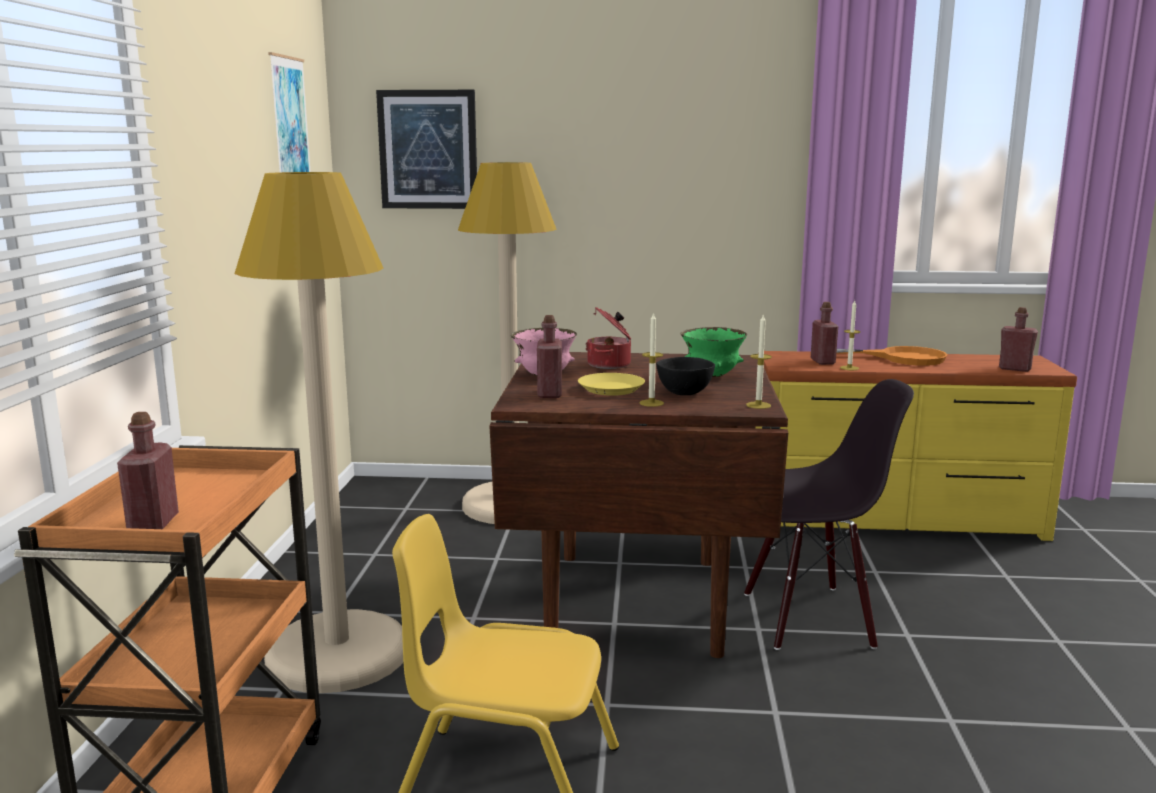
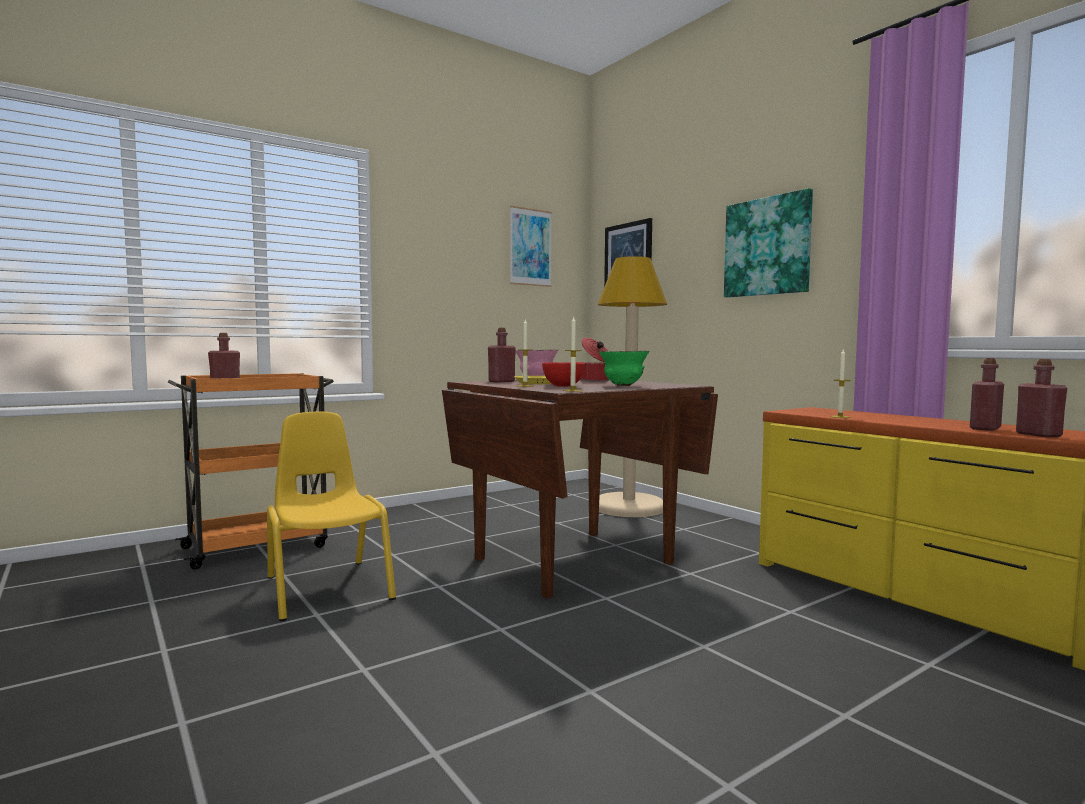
camera: 50 degrees right, 10 degrees down
(338, 654) = (402, 528): beige floor lamp -> none
(672, 157) = (767, 247): none -> picture
(685, 393) = (563, 386): black bowl -> red bowl
(808, 618) = (655, 608): black chair -> none
(822, 361) = (834, 413): red bottle -> red bottle (985, 428)
(900, 358) = (927, 420): orange frying pan -> none

